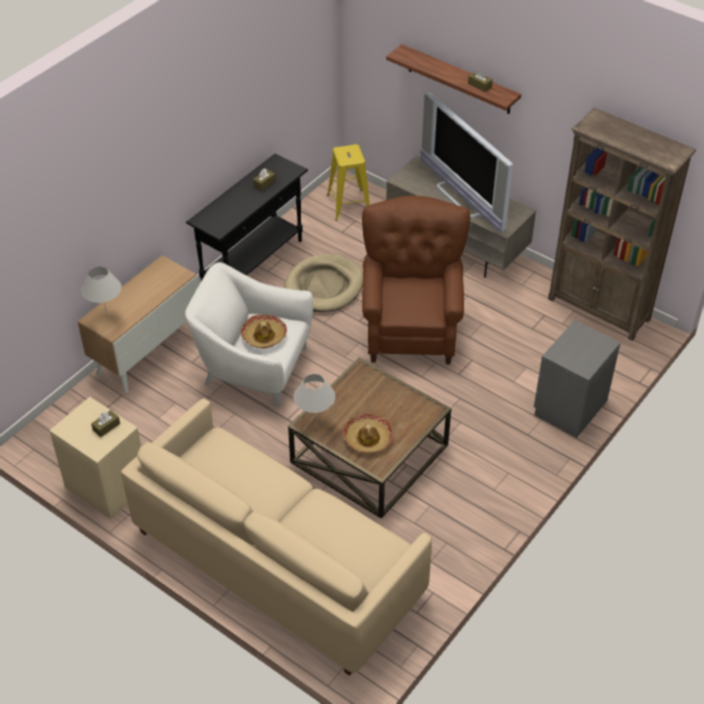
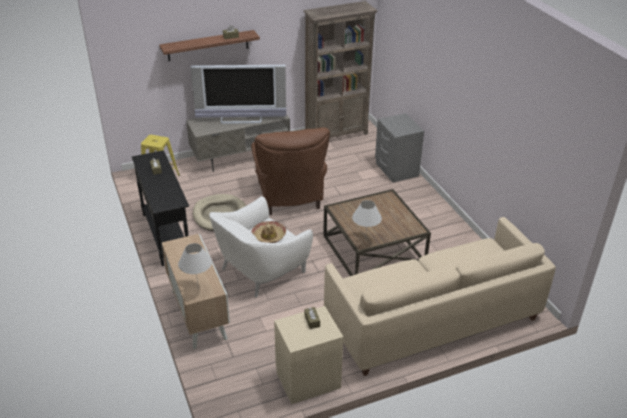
camera: 60 degrees left, 10 degrees down
(368, 438) = (392, 225): hat -> none
(411, 328) = (289, 197): brown armchair -> brown armchair turned 135 degrees counterclockwise

